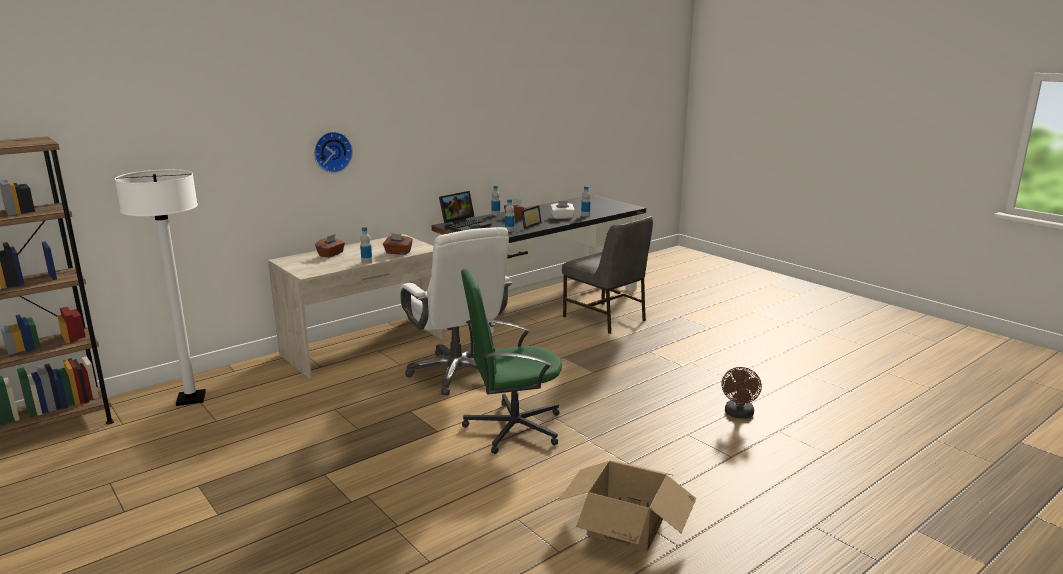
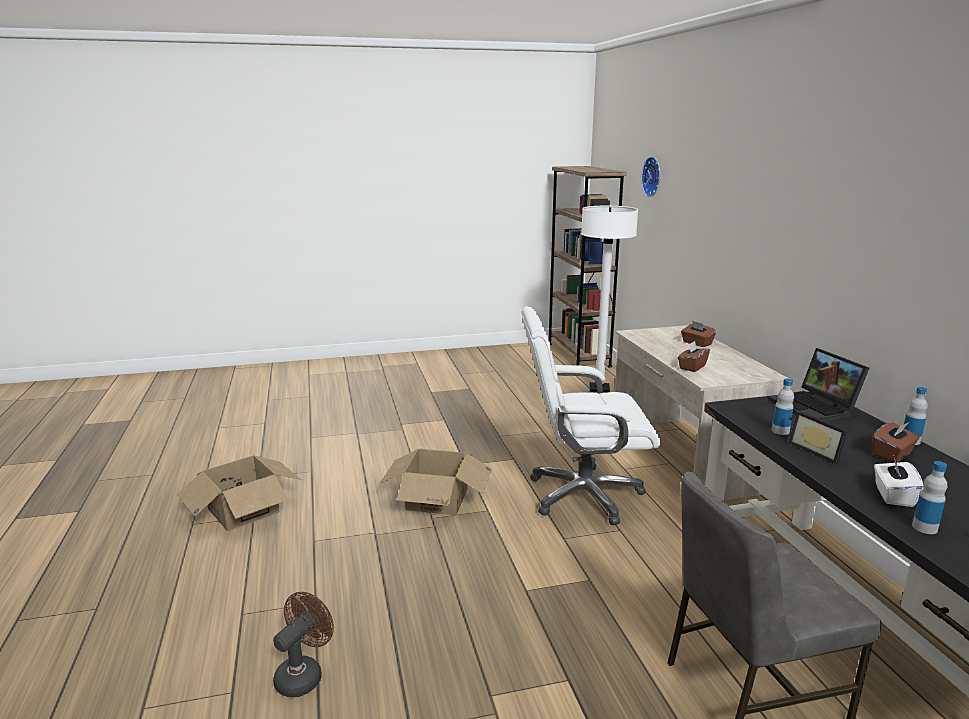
camera: 115 degrees right, 0 degrees up
(332, 152) = (756, 239): wall clock -> wall clock (653, 176)
(367, 262) = (660, 353): bottle -> none
(512, 428) = (437, 499): green office chair -> cardboard box
(739, 415) = (303, 674): brown fan -> brown fan turned 75 degrees clockwise

